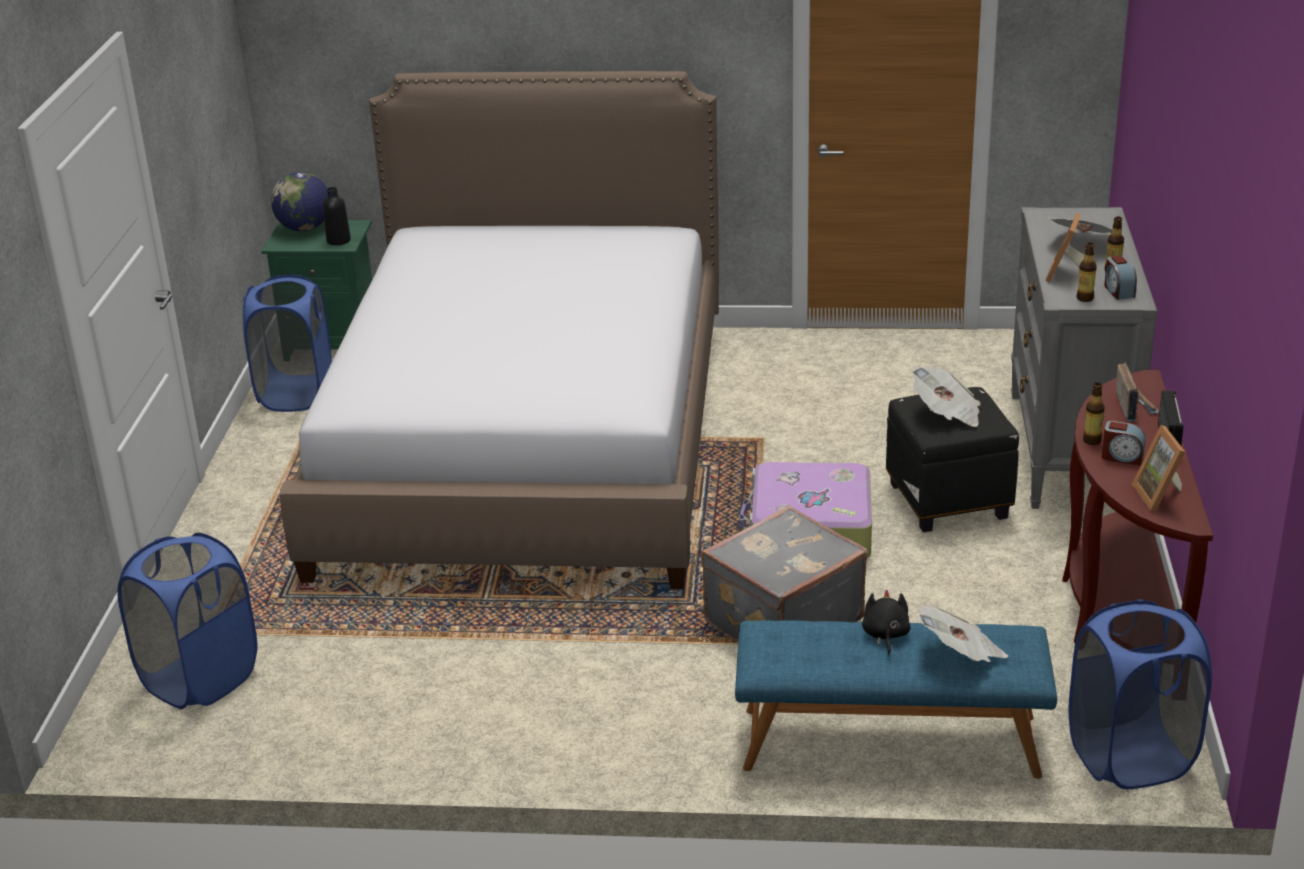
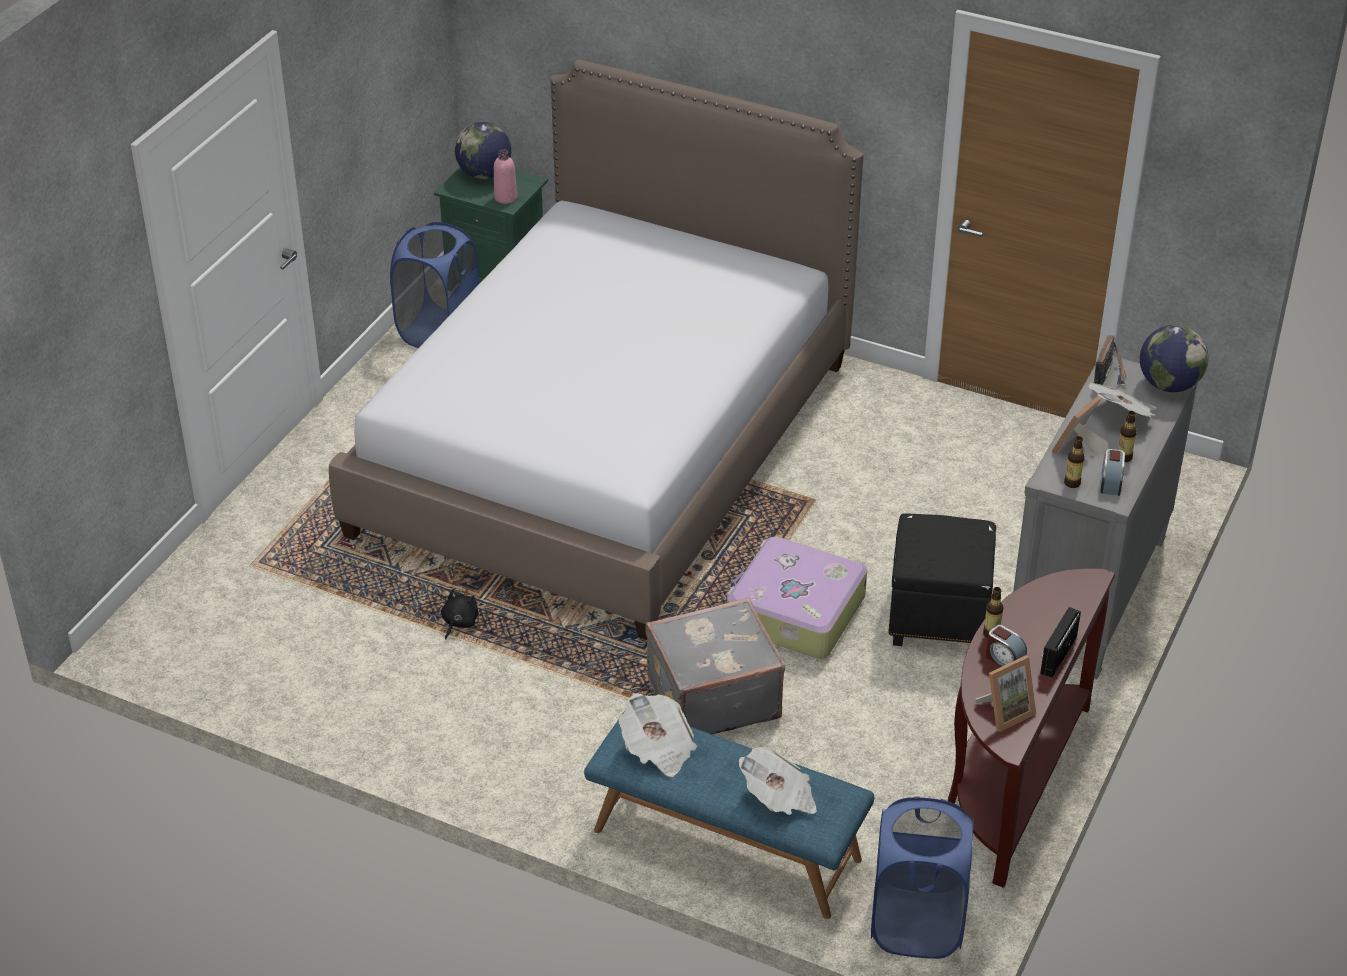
camera: 20 degrees right, 10 degrees up
(200, 679) = (224, 607): blue laundry basket -> none
(338, 240) = (505, 197): black bottle -> pink bottle
(885, 635) = (730, 759): black plush toy -> black plush toy (459, 622)
(947, 413) = (938, 545): newspaper -> newspaper (658, 749)
(1101, 216) = (1169, 385): none -> globe
(1133, 407) = (1057, 607): radio -> radio (1110, 375)
(1161, 496) = (1005, 711): picture frame -> picture frame turned 135 degrees counterclockwise

